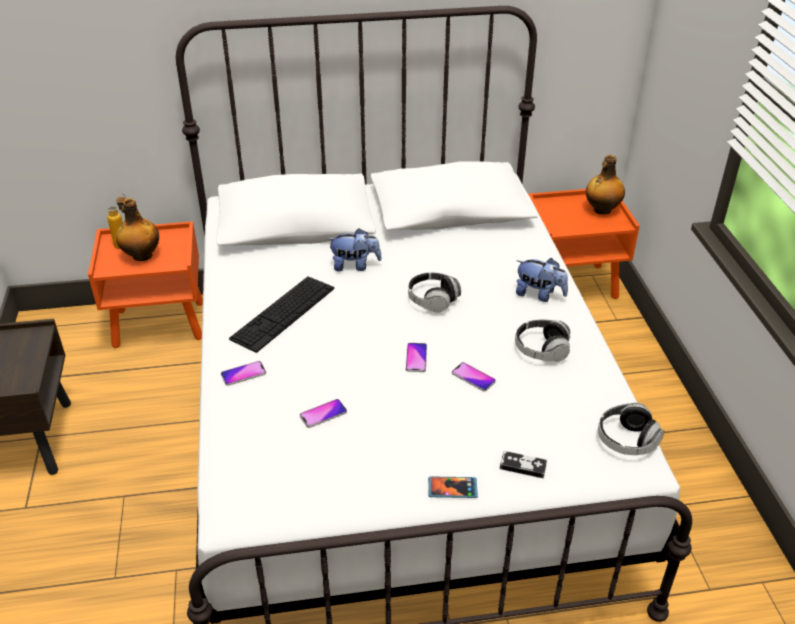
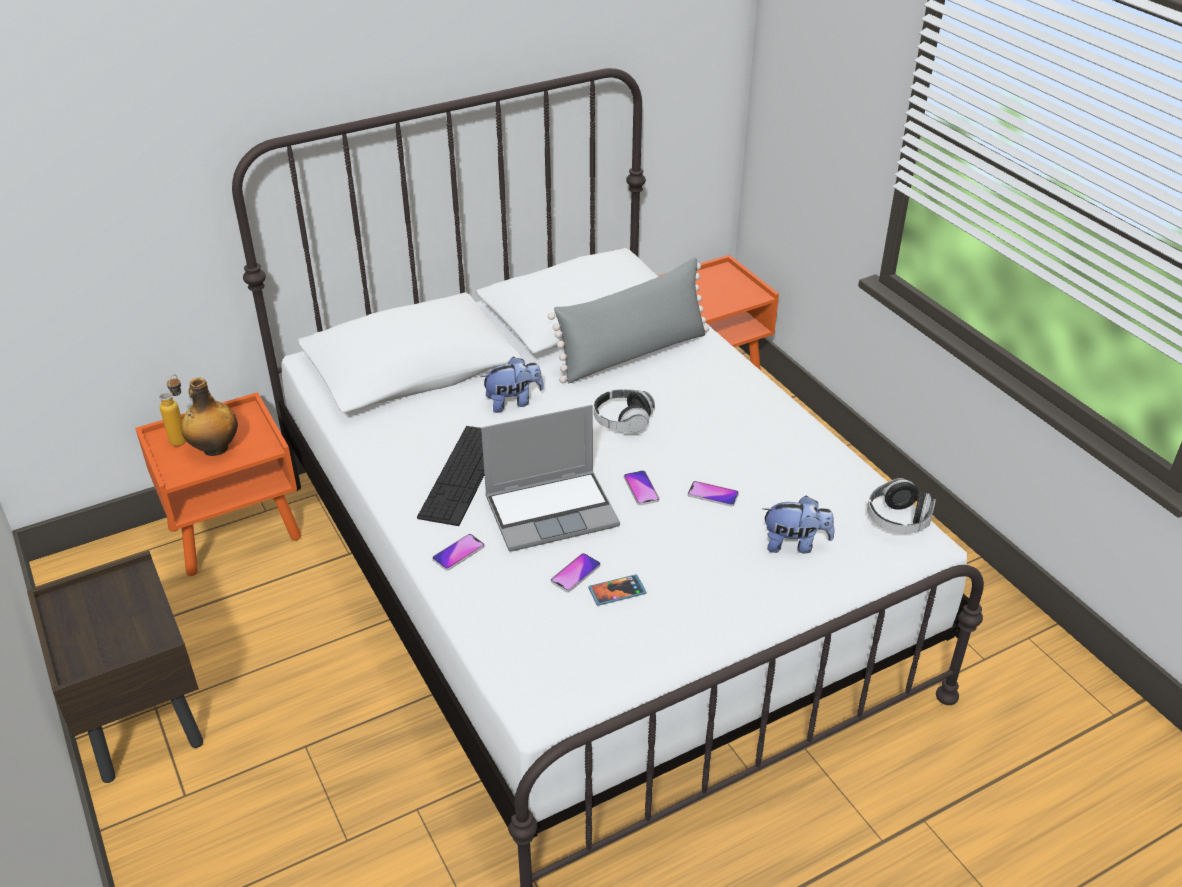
camera: 20 degrees left, 0 degrees up
(335, 358) = (552, 511): none -> laptop
(452, 488) = (755, 613): phone -> phone (617, 591)
(472, 247) = (633, 353): none -> grey pillow
(523, 466) = (812, 572): game controller -> none
(539, 295) = (732, 390): plush toy -> plush toy (794, 544)
(541, 350) = (766, 448): headphones -> none
(601, 210) = (729, 284): bottle -> none

